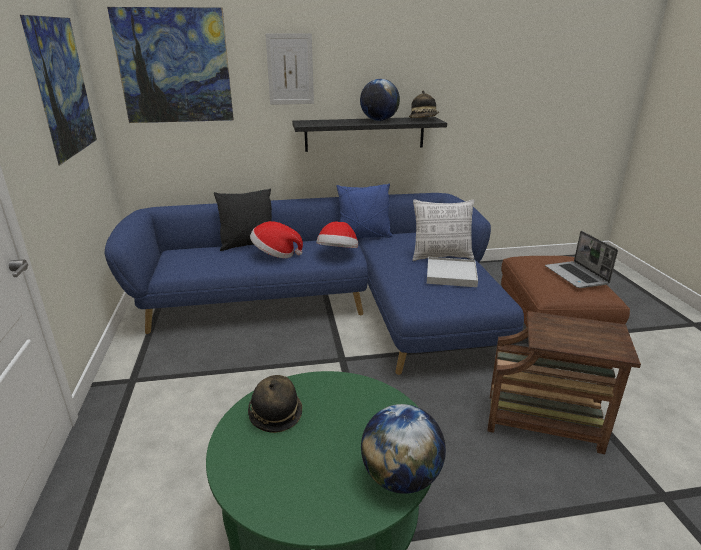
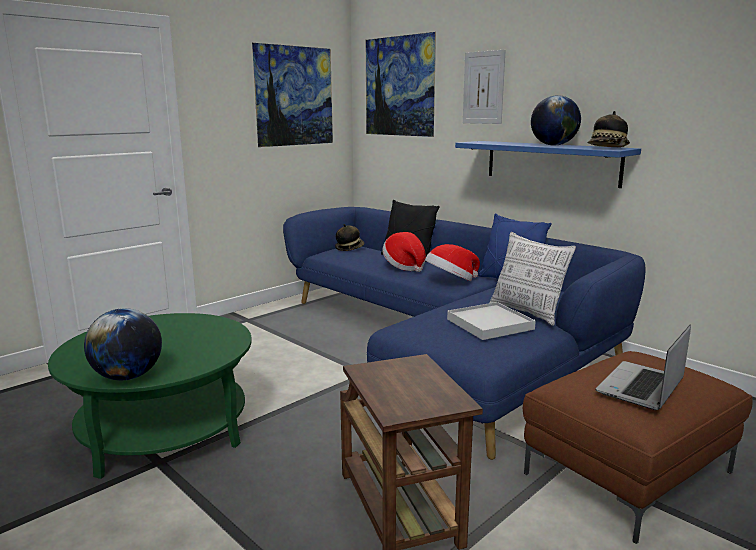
camera: 55 degrees right, 10 degrees down
(275, 414) = (173, 325): hat -> hat (349, 248)
(365, 134) = (551, 162): black shelf -> blue shelf

